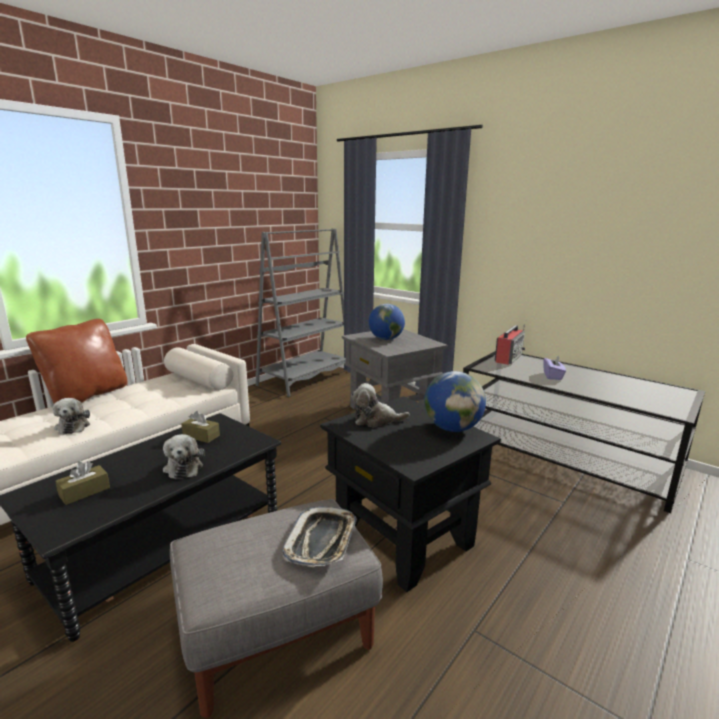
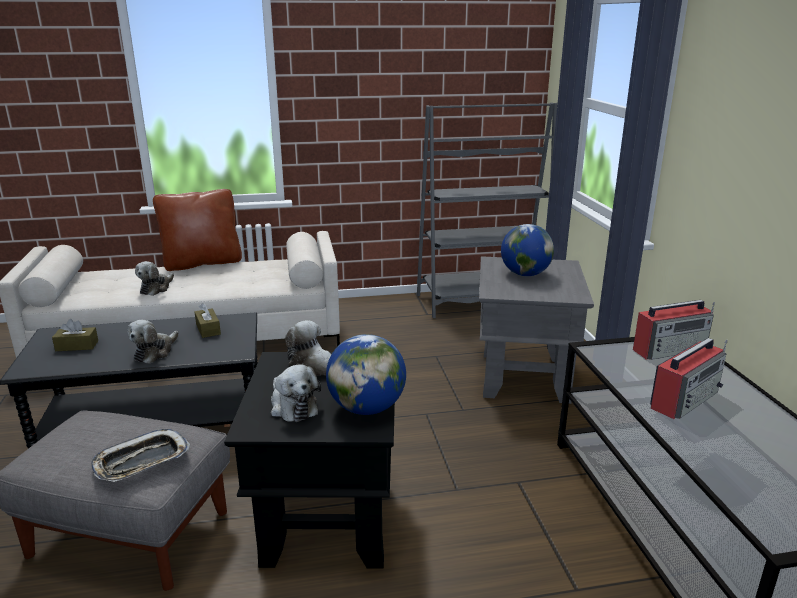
camera: 40 degrees right, 5 degrees up
(410, 444) = (292, 406): none -> plush toy
(553, 376) = (684, 399): purple tissue box -> radio

